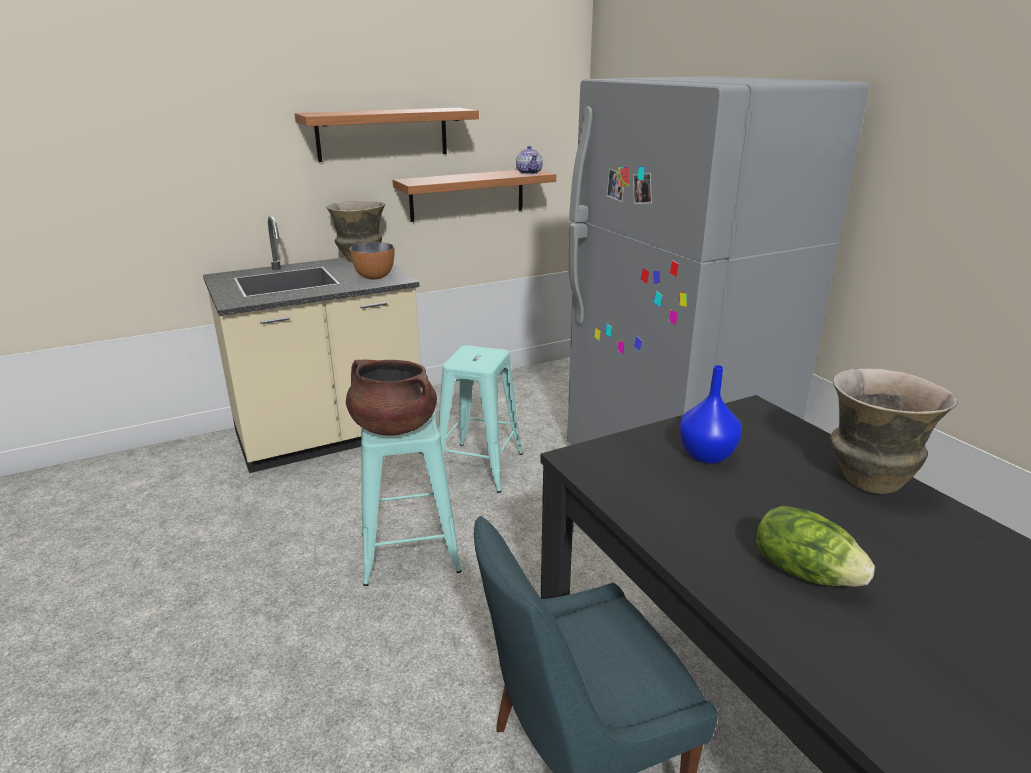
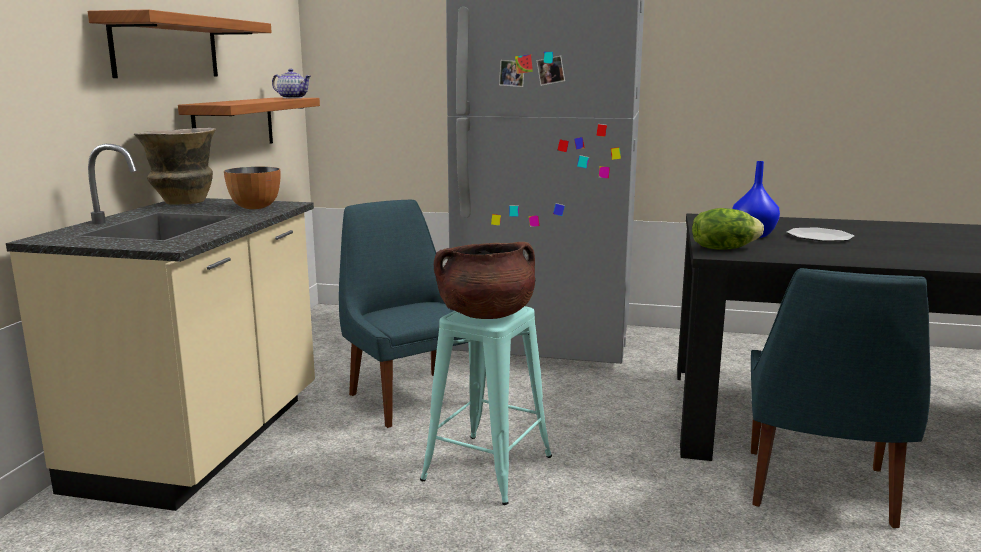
camera: 50 degrees left, 10 degrees down
(479, 467) = (410, 397): turquoise stool -> blue chair
(774, 495) = (819, 237): none -> plate
(804, 571) = (906, 250): lettuce -> lettuce (723, 248)
(868, 479) = (822, 223): vase -> none

